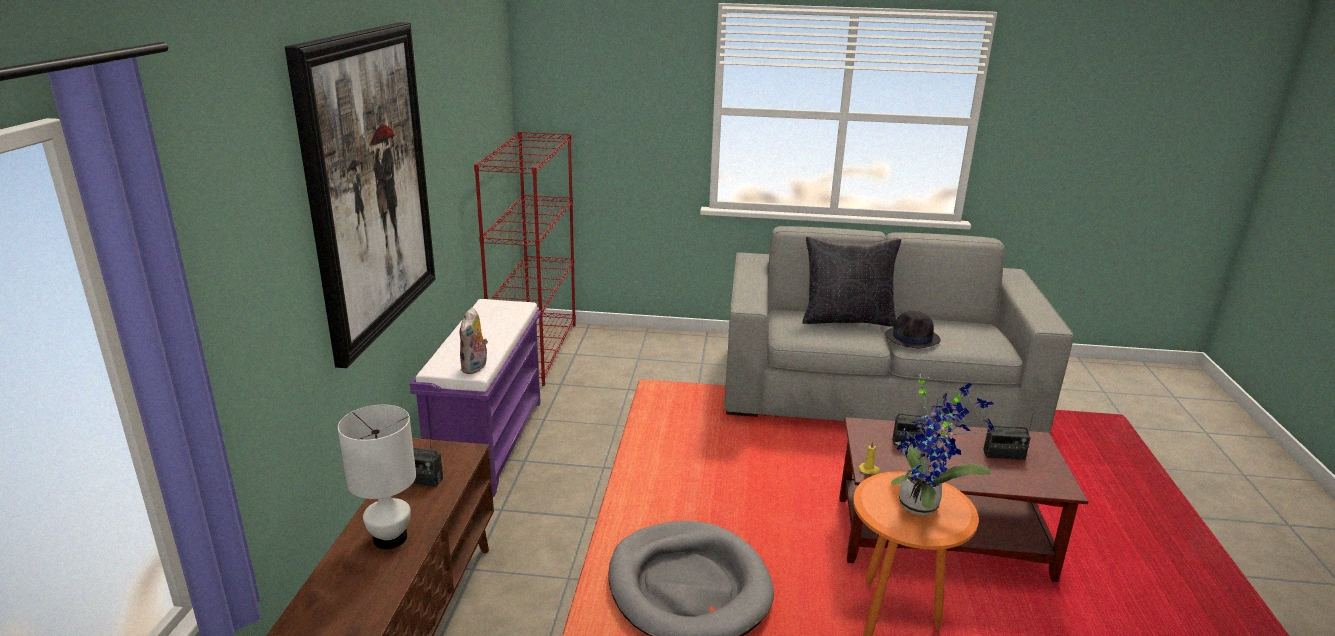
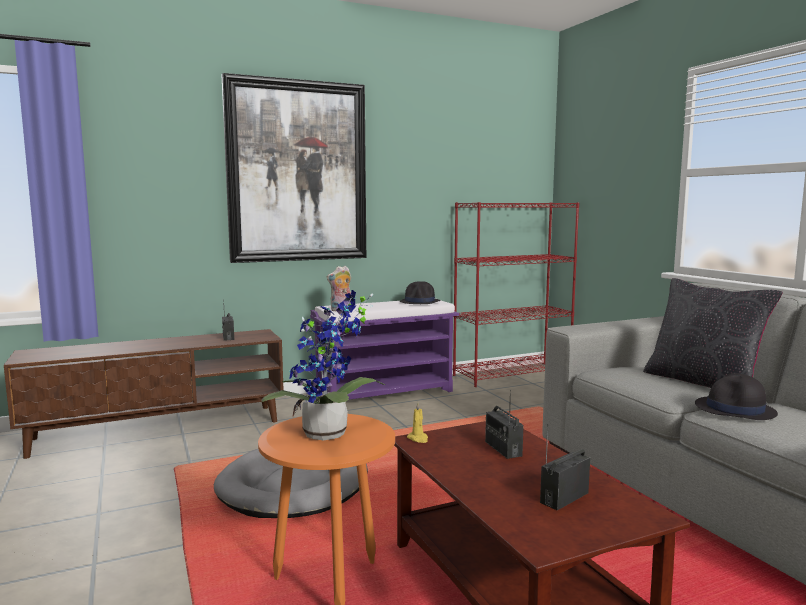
camera: 60 degrees right, 15 degrees down
(391, 538) = (167, 343): white table lamp -> none
(497, 313) = (420, 302): none -> black hat
(1004, 455) = (564, 497): radio -> radio turned 75 degrees clockwise

